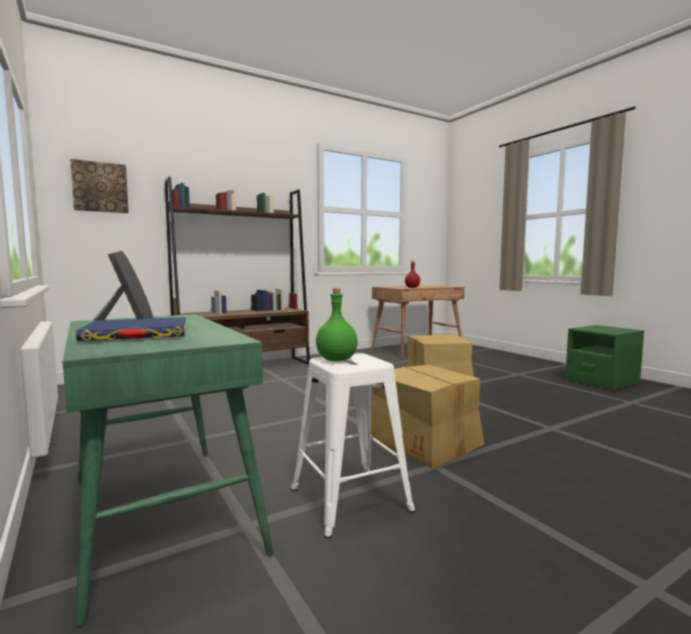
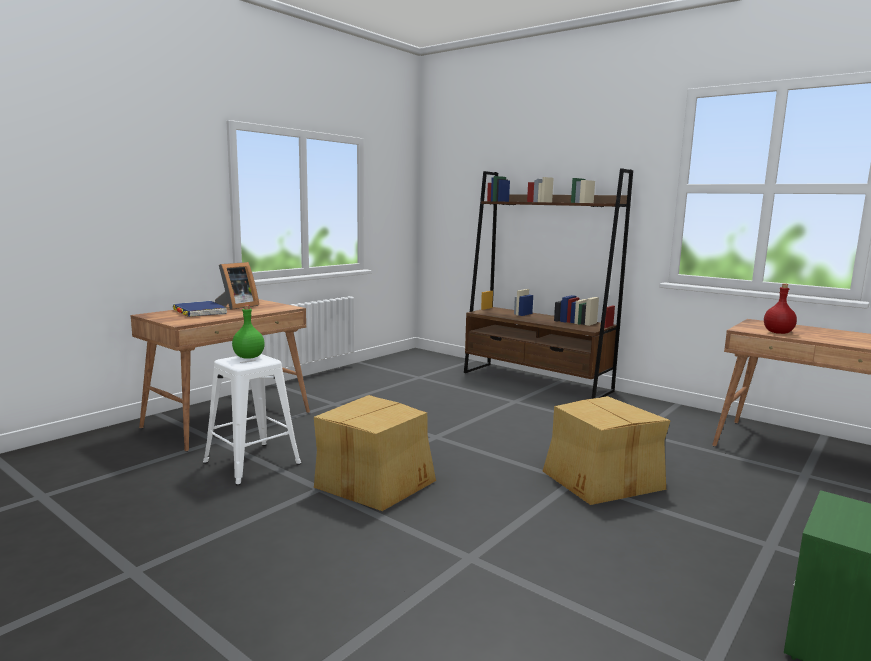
camera: 70 degrees right, 5 degrees up
(100, 187) = (452, 184): picture -> none
(160, 514) = (228, 420): green desk -> brown desk

